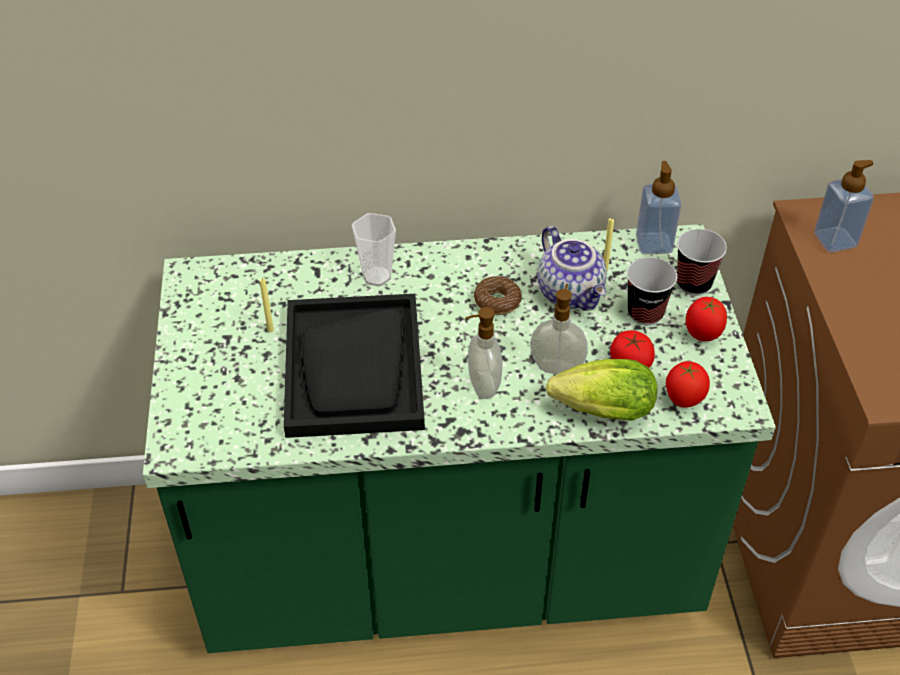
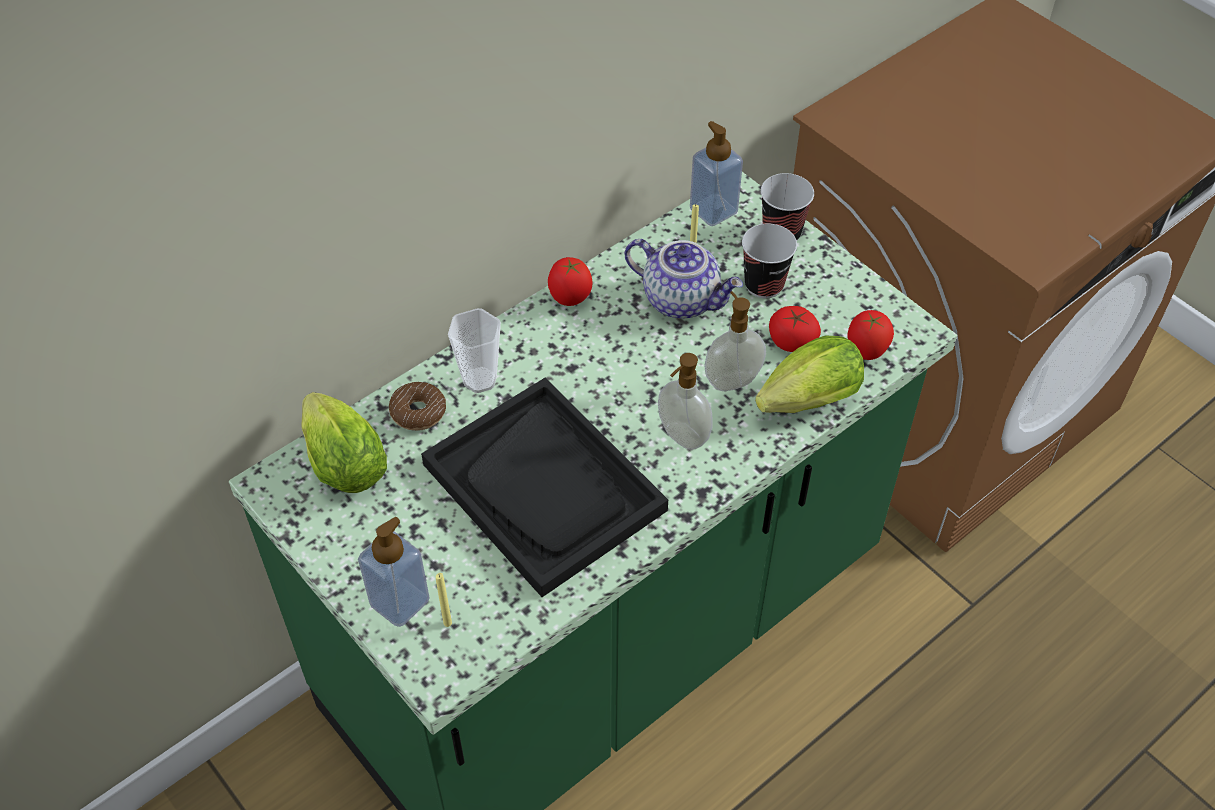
camera: 35 degrees left, 5 degrees up
(242, 281) = (342, 460): none -> lettuce
(270, 330) = (422, 495): yellow candle -> yellow candle (447, 623)
(497, 301) = (621, 344): donut -> donut (418, 412)
(702, 335) = (830, 280): tomato -> tomato (570, 299)
(835, 240) = (875, 130): soap dispenser -> soap dispenser (399, 602)

